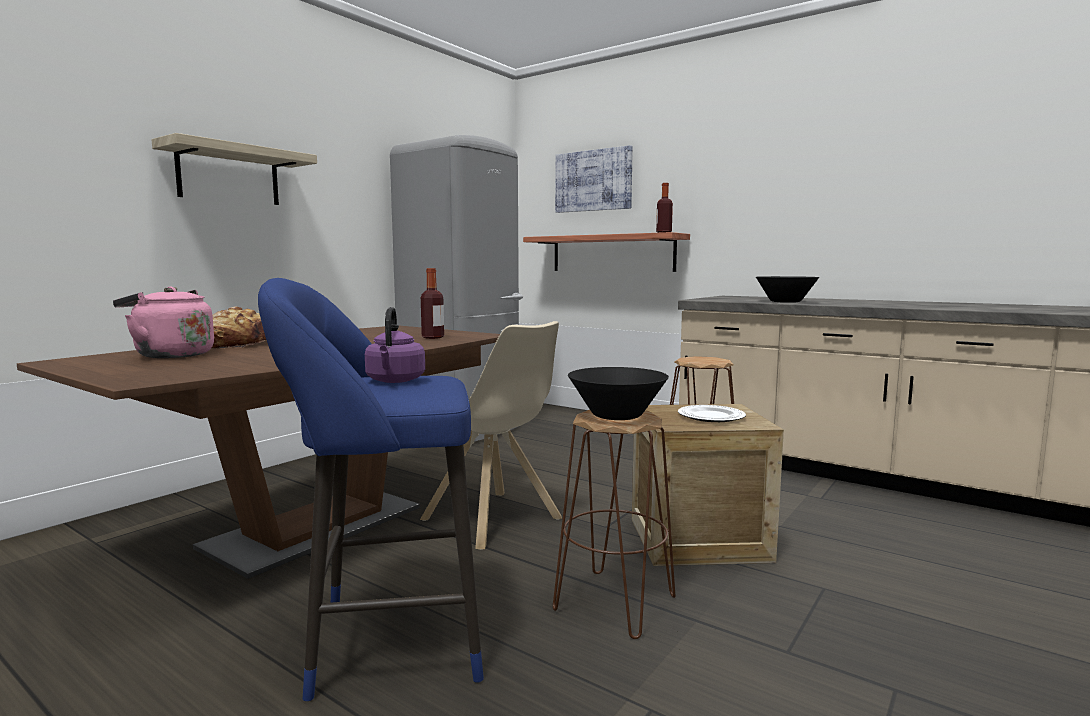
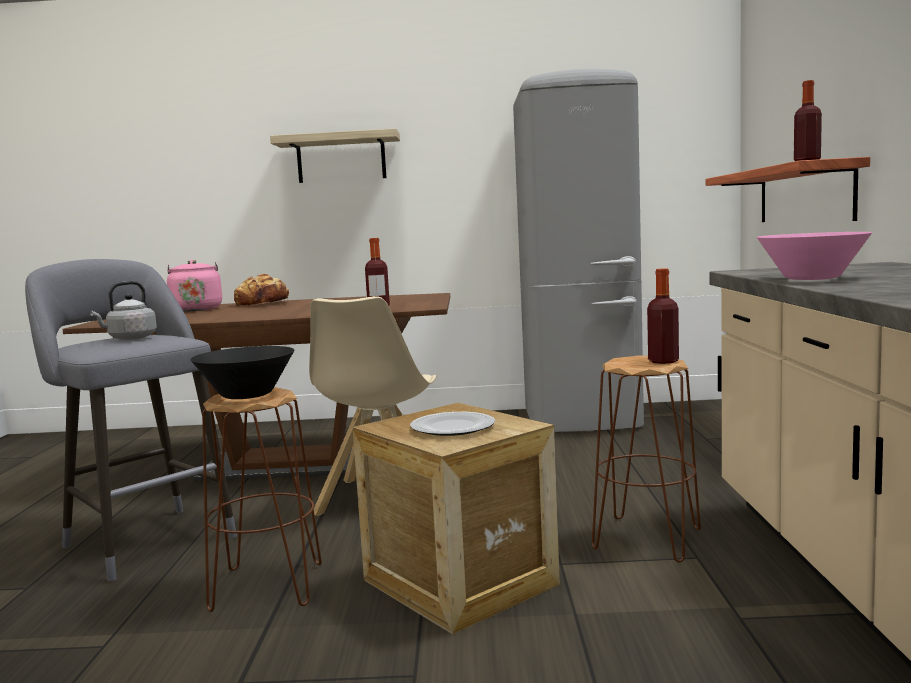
camera: 55 degrees right, 0 degrees up
(386, 640) = (145, 539): blue stool -> grey stool
(395, 381) = (130, 338): purple kettle -> grey kettle
(593, 180) = (790, 86): picture -> none
(712, 358) = (663, 361): none -> bottle
(785, 302) = (811, 278): black bowl -> pink bowl

